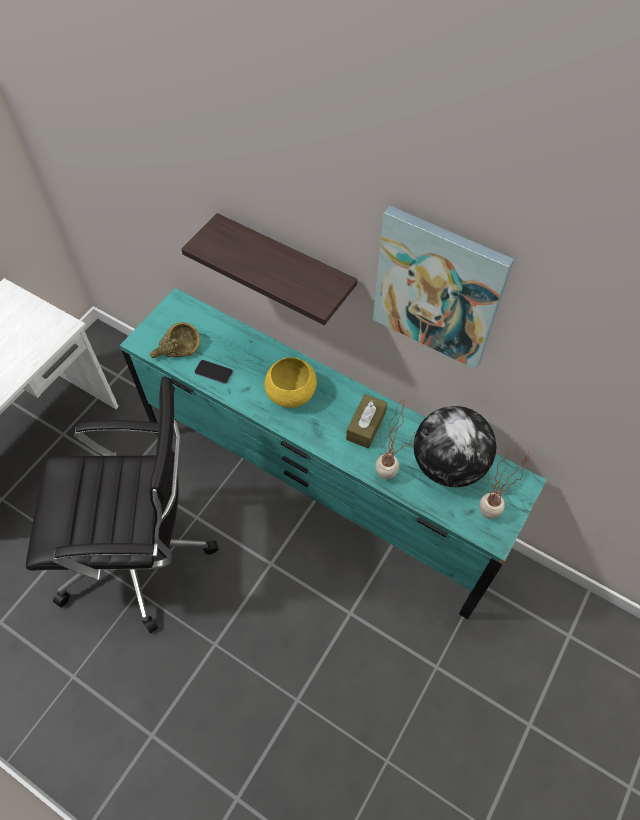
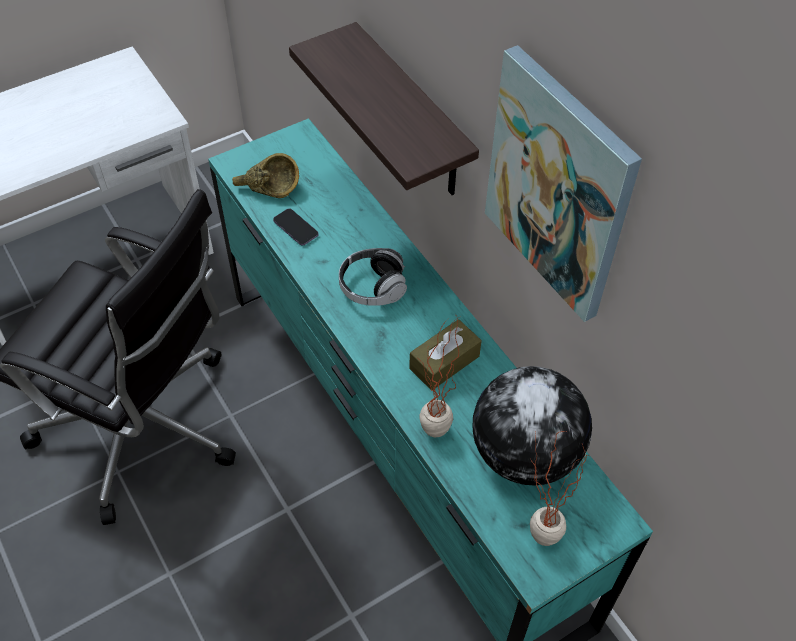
camera: 25 degrees right, 5 degrees down
(290, 393) = (372, 287): yellow bowl -> headphones

